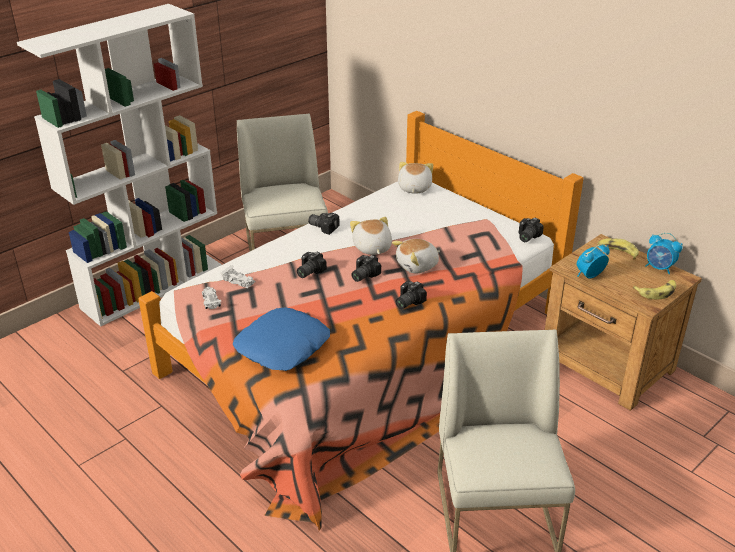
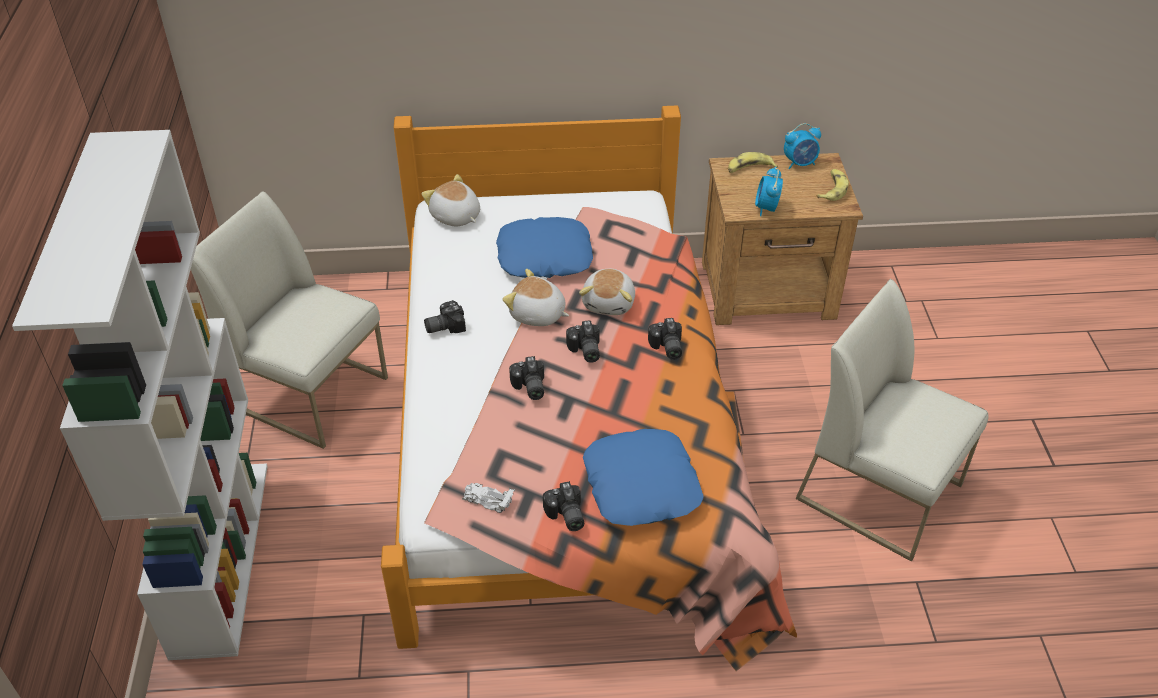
camera: 50 degrees left, 10 degrees up
(239, 281) = (477, 454): white toy car -> none
(426, 228) = (544, 256): none -> blue pillow
(526, 236) = (642, 203): camera -> camera (565, 516)

